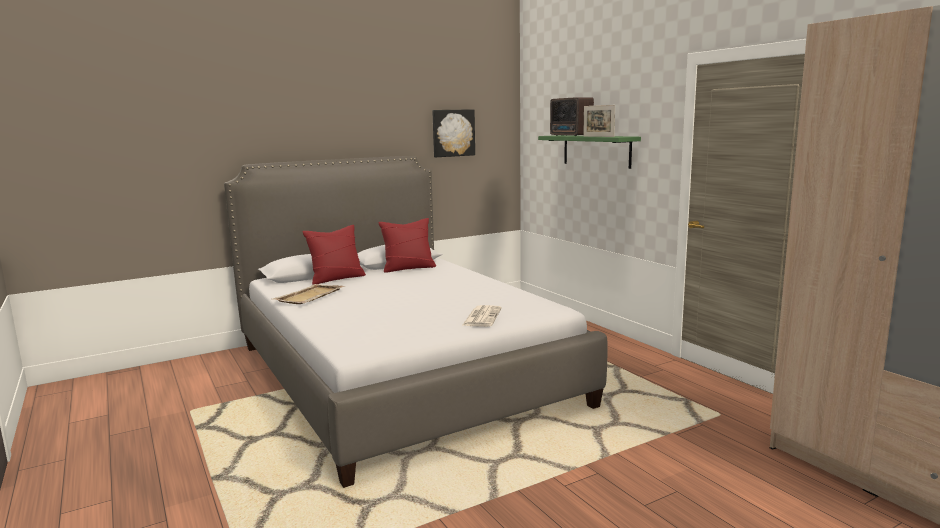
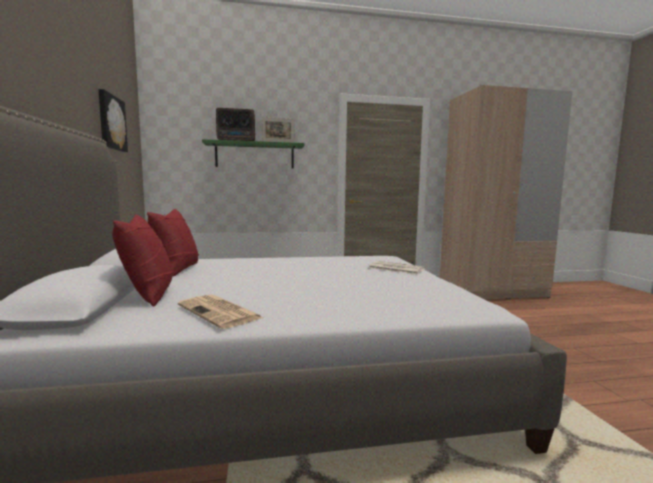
camera: 70 degrees left, 5 degrees down
(309, 296) = (220, 312): beige tray -> newspaper

